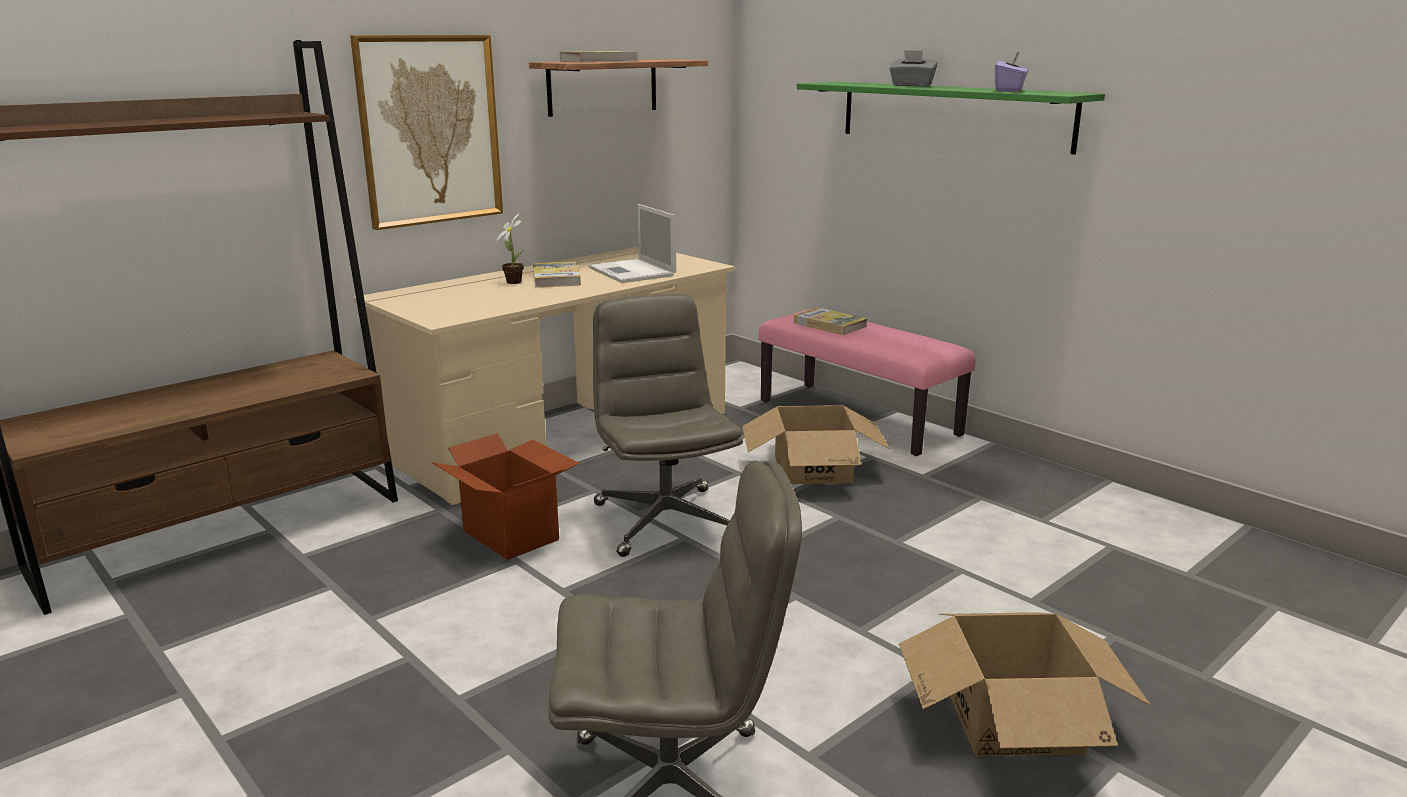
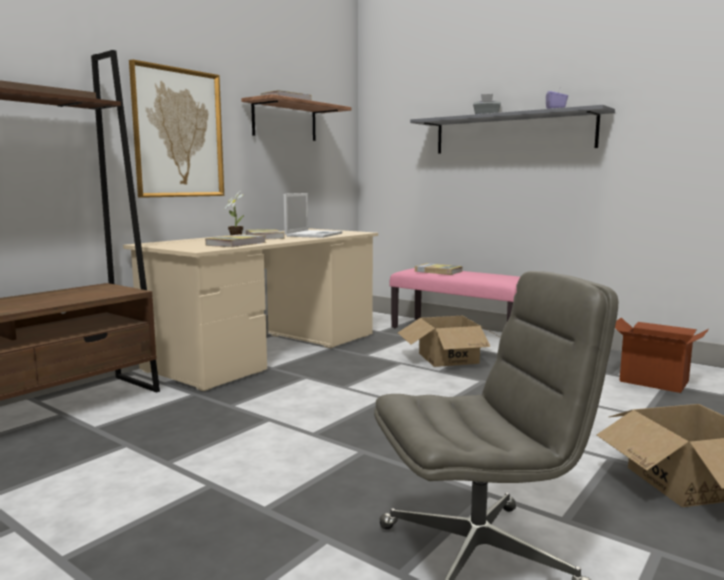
camera: 10 degrees left, 10 degrees down
(502, 302) = (236, 244): none -> book
(512, 534) = (257, 404): cardboard box -> cardboard box (653, 381)
(633, 272) = (314, 234): laptop -> laptop turned 120 degrees counterclockwise
(664, 520) = (365, 390): grey office chair -> none
(952, 115) = (512, 133): green shelf -> grey shelf

